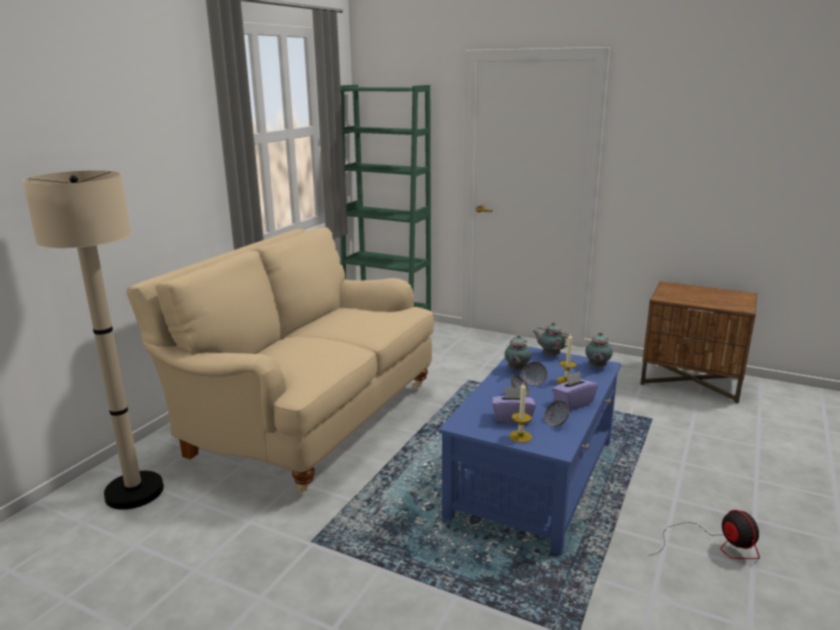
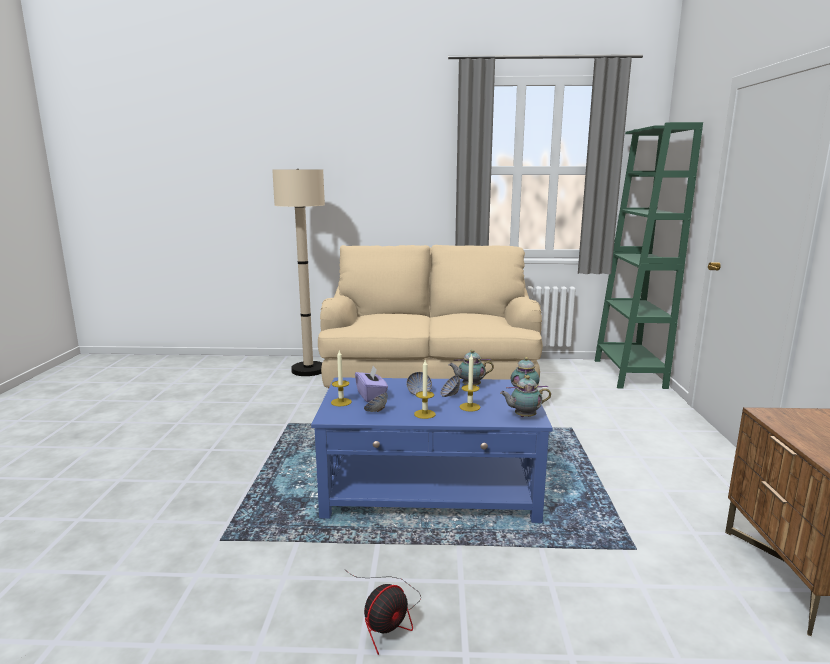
camera: 65 degrees right, 5 degrees down
(573, 402) = (424, 414): purple tissue box -> candle

